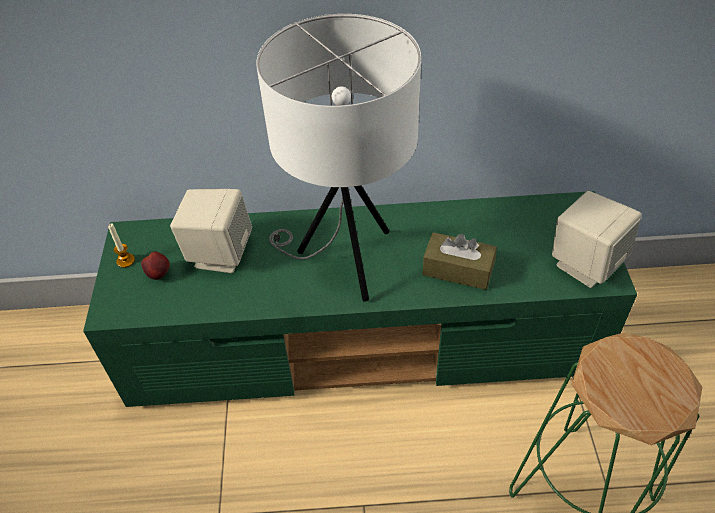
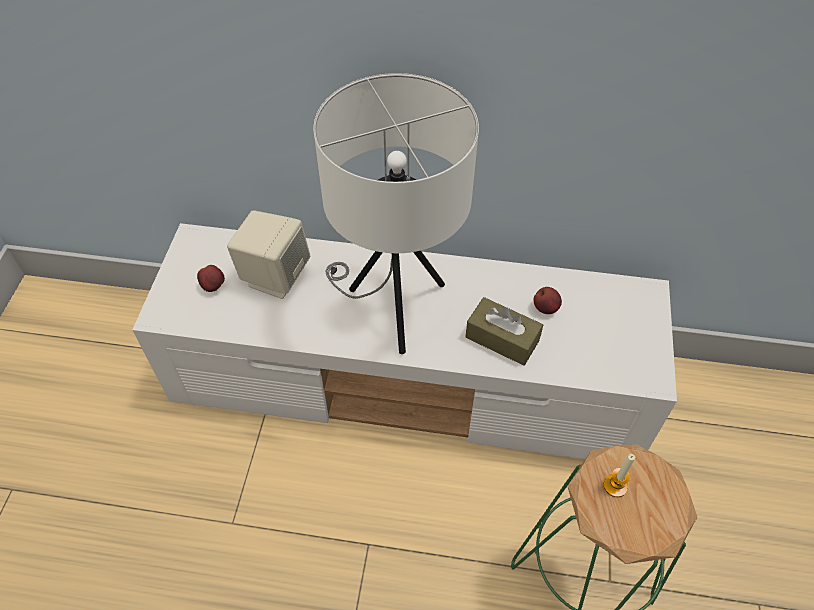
camera: 10 degrees right, 5 degrees up
(125, 260) = (186, 266): candle -> candle (615, 486)
(364, 341) = (410, 381): green tv stand -> white tv stand
(490, 235) = (545, 308): none -> apple
(585, 263) = (633, 357): beige speaker -> none

